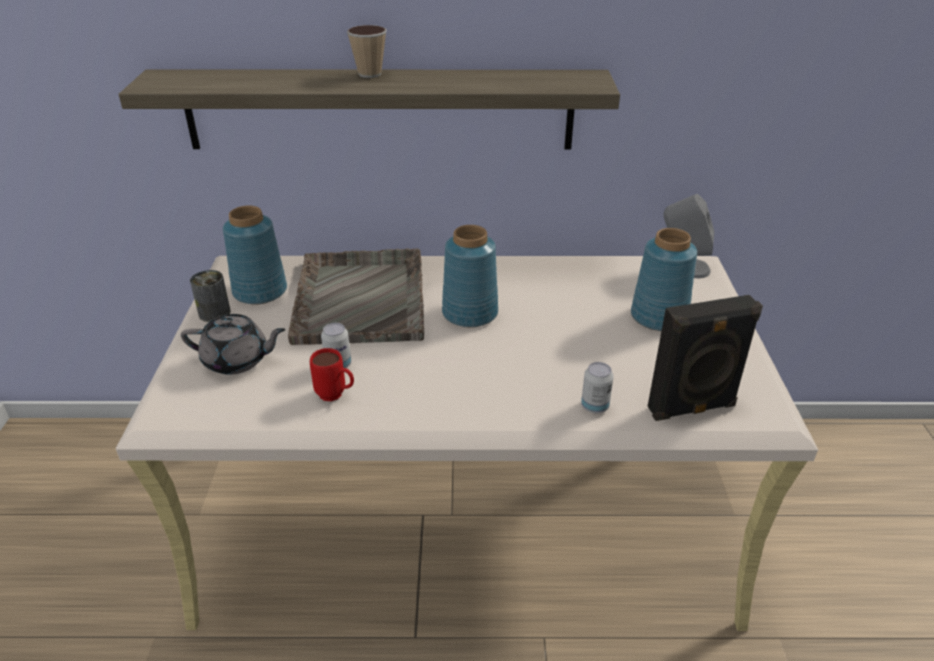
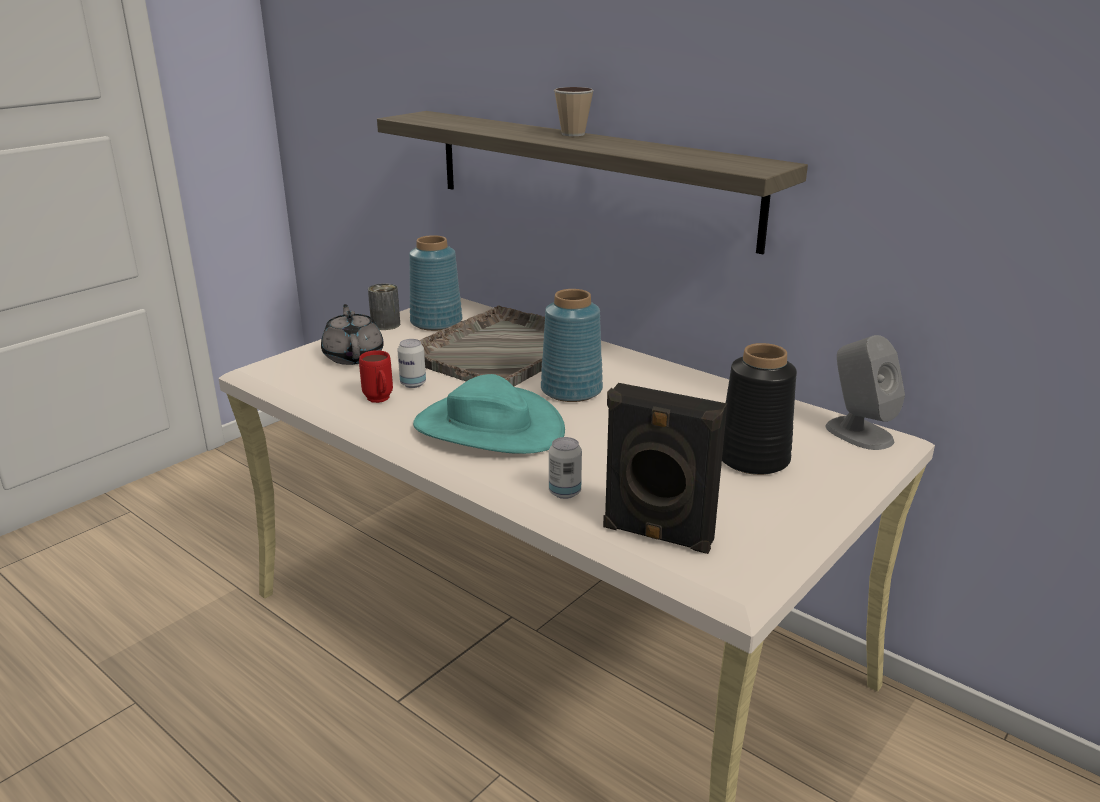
camera: 40 degrees right, 10 degrees down
(237, 360) = (353, 356): grey teapot -> grey teapot turned 150 degrees counterclockwise
(462, 378) = (488, 428): none -> turquoise hat
(657, 317) = (752, 458): blue vase -> black vase

